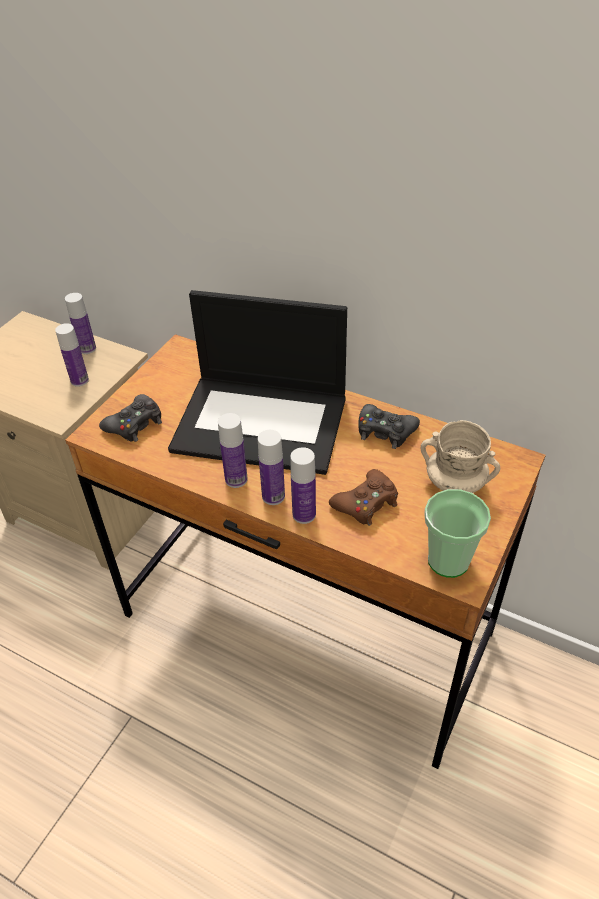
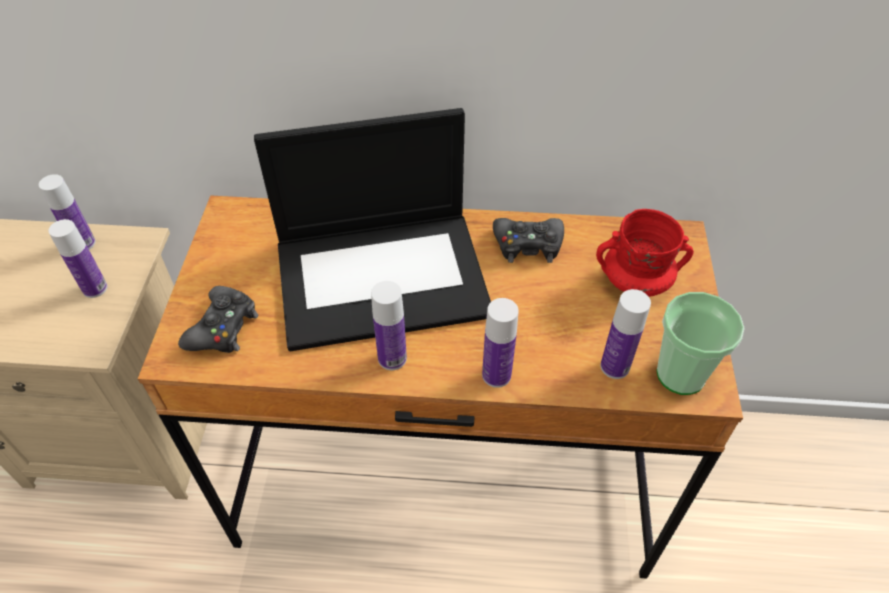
camera: 25 degrees left, 5 degrees up
(273, 496) = (448, 365): bottle -> bottle (614, 367)
(366, 503) = (557, 337): brown game controller -> none
(454, 483) = (635, 283): beige mug -> red mug

